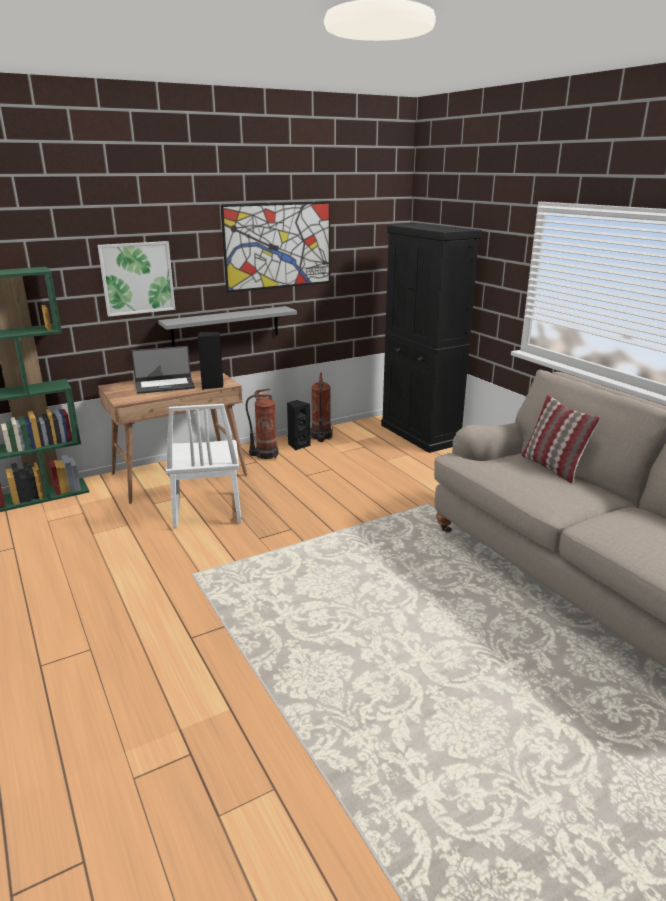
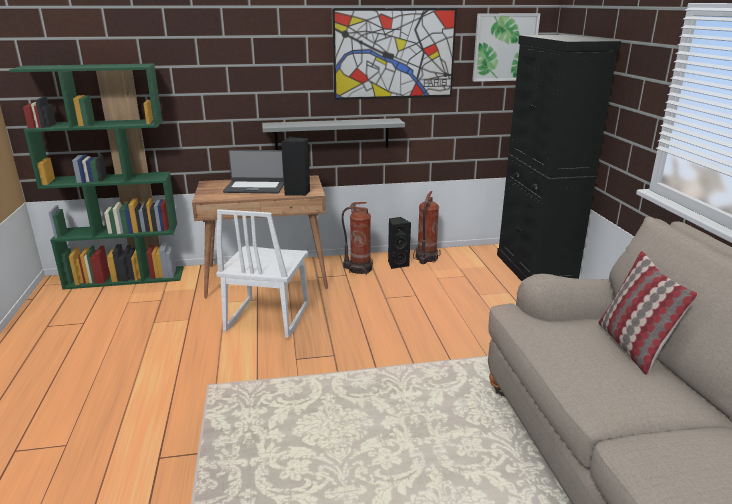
camera: 20 degrees right, 0 degrees up
(137, 278) = (243, 79): picture -> picture (504, 47)

